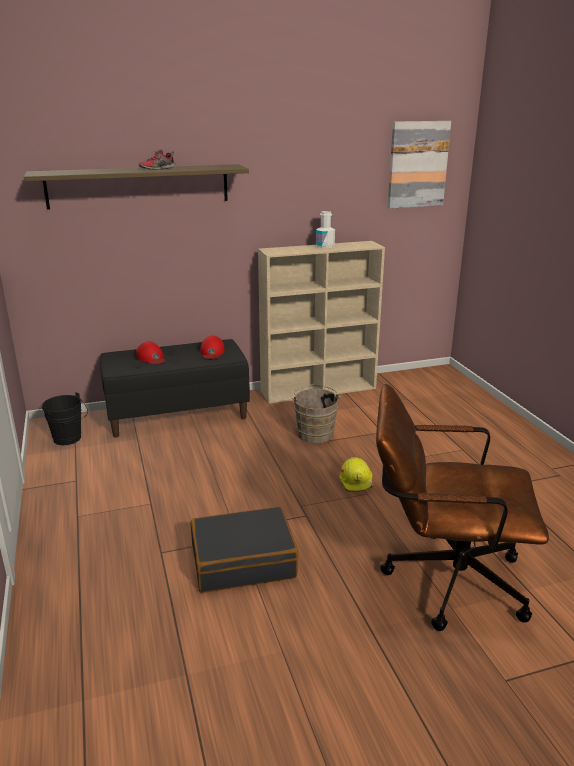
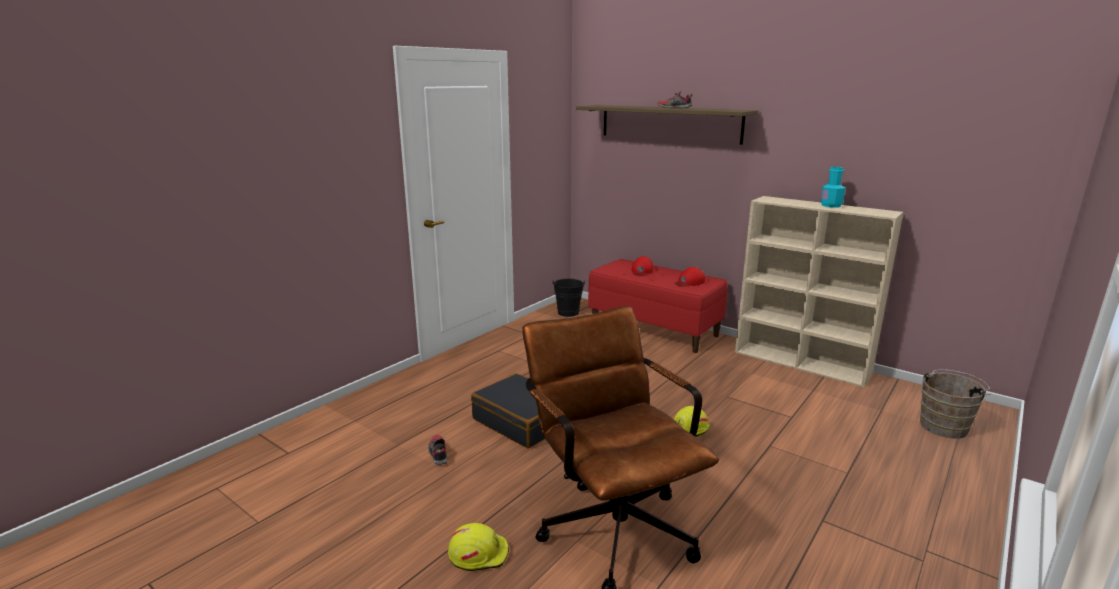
camera: 55 degrees right, 5 degrees down
(178, 414) = (654, 329): black bench -> red bench
(240, 646) = (438, 454): none -> shoe
(315, 433) = (729, 387): brown bucket -> brown bucket (945, 425)
(325, 246) = (831, 205): white bottle -> turquoise bottle
(417, 164) = (993, 126): picture -> none
(430, 679) = (478, 553): none -> yellow hard hat

